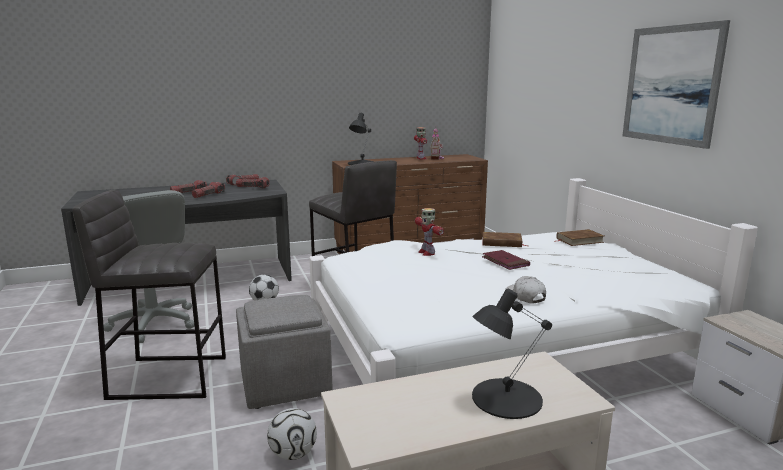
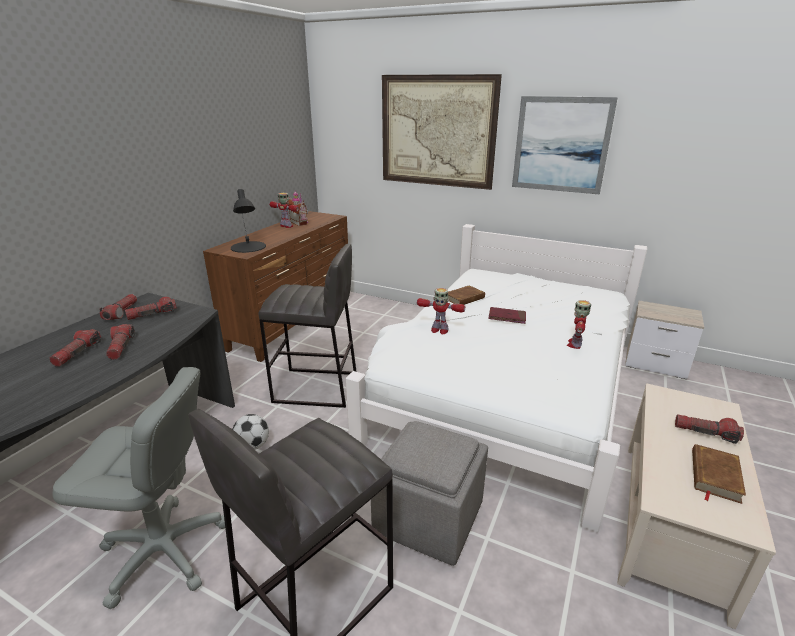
camera: 45 degrees left, 10 degrees up
(293, 454) = (546, 574): football -> none
(505, 398) = (706, 433): black table lamp -> flashlight
(525, 296) = (575, 344): white cap -> toy robot
(567, 74) = (437, 131): none -> picture
(579, 240) = (499, 278): brown book -> brown book (714, 476)

